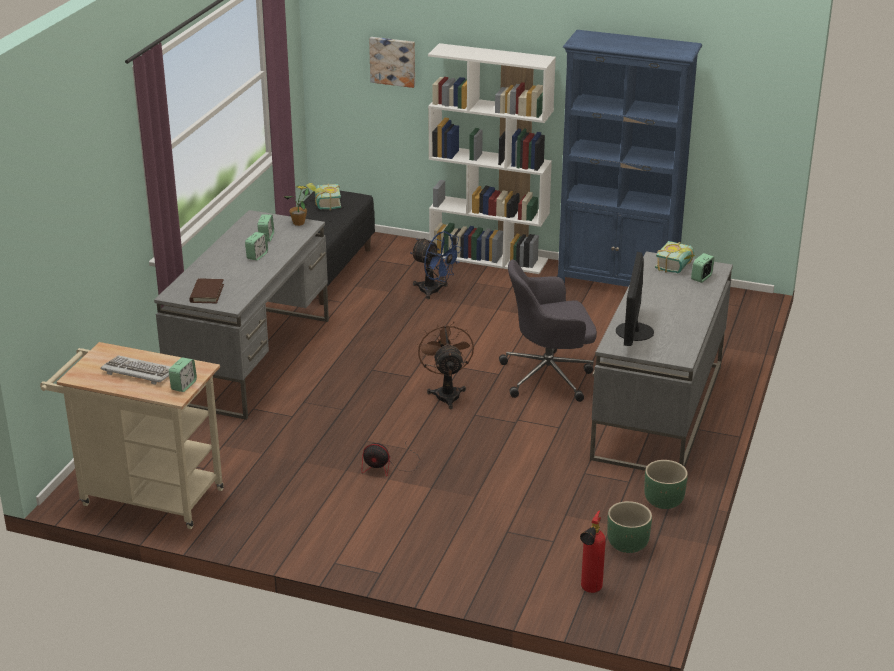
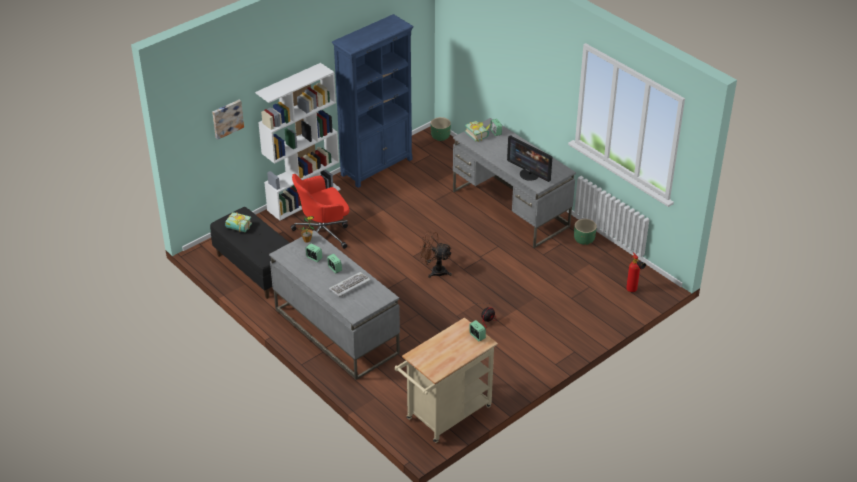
camera: 60 degrees left, 10 degrees up
(138, 372) = (449, 349): keyboard -> keyboard (350, 286)
(207, 293) = (364, 301): brown book -> none
(434, 291) = (323, 234): blue fan -> red office chair
(549, 376) = (449, 230): grey office chair -> none
(628, 545) = (608, 265): green planter -> green planter (440, 137)

